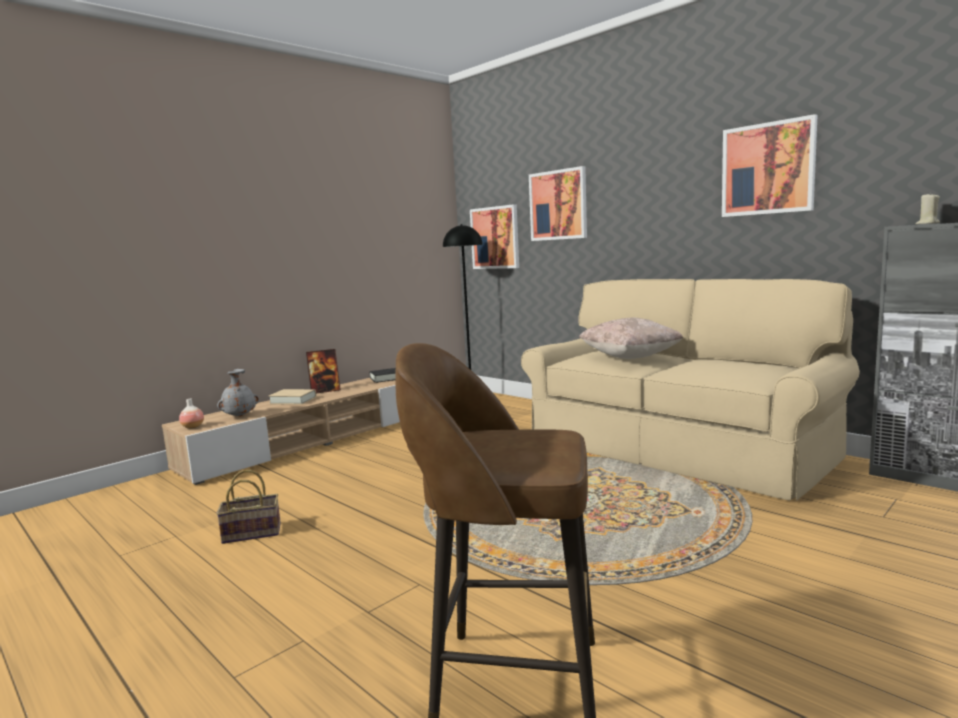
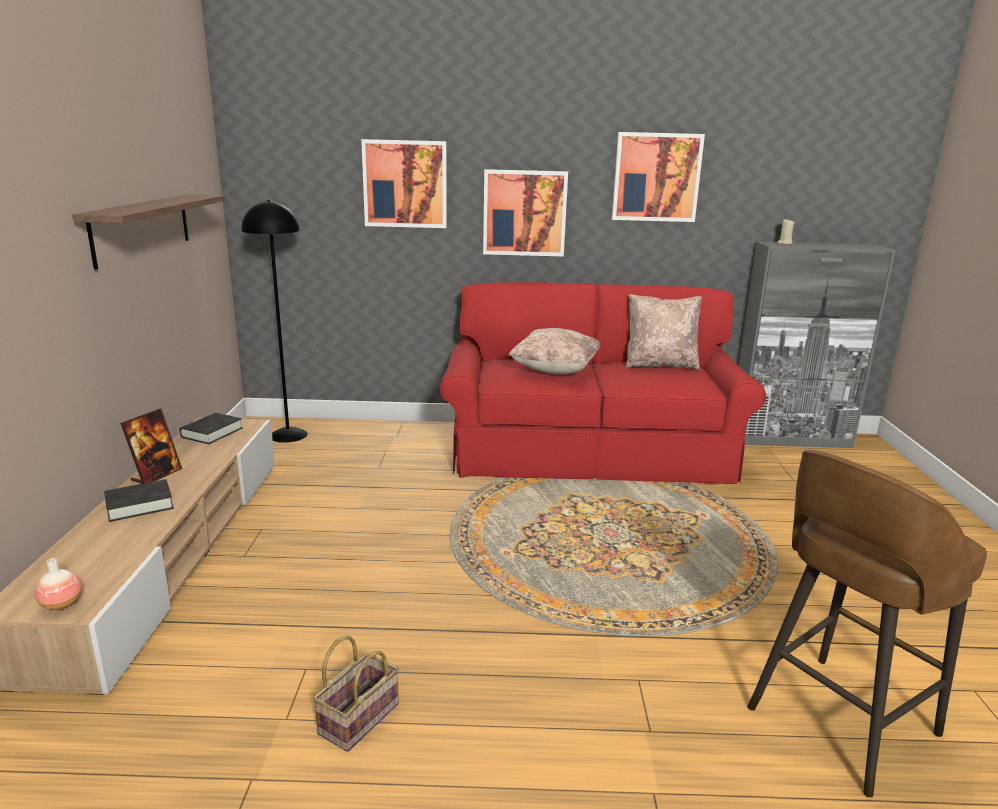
camera: 45 degrees left, 10 degrees up
(239, 416) = (106, 558): grey vase -> none
(293, 400) = (139, 505): beige book -> black book
(357, 239) = (142, 228): none -> shelf
(495, 238) = (298, 216): picture -> picture (524, 213)
(675, 448) = (589, 452): beige sofa -> red sofa
(746, 362) = (660, 365): none -> beige pillow

